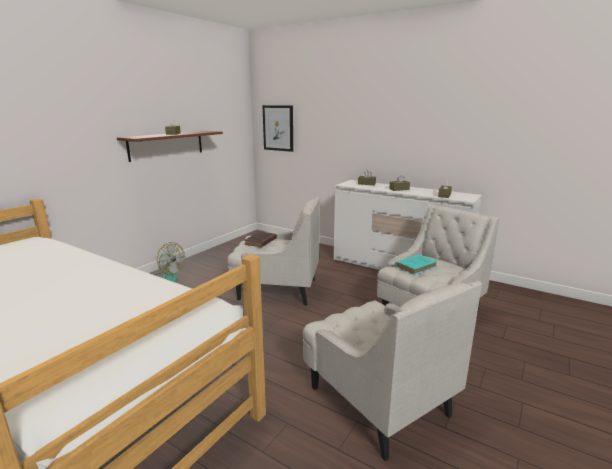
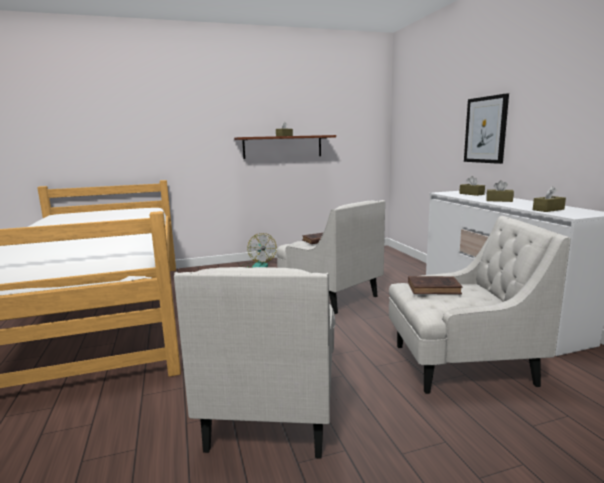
camera: 40 degrees right, 5 degrees down
(278, 128) = (408, 133): picture -> picture (486, 130)
(416, 266) = (435, 288): turquoise book -> brown book

